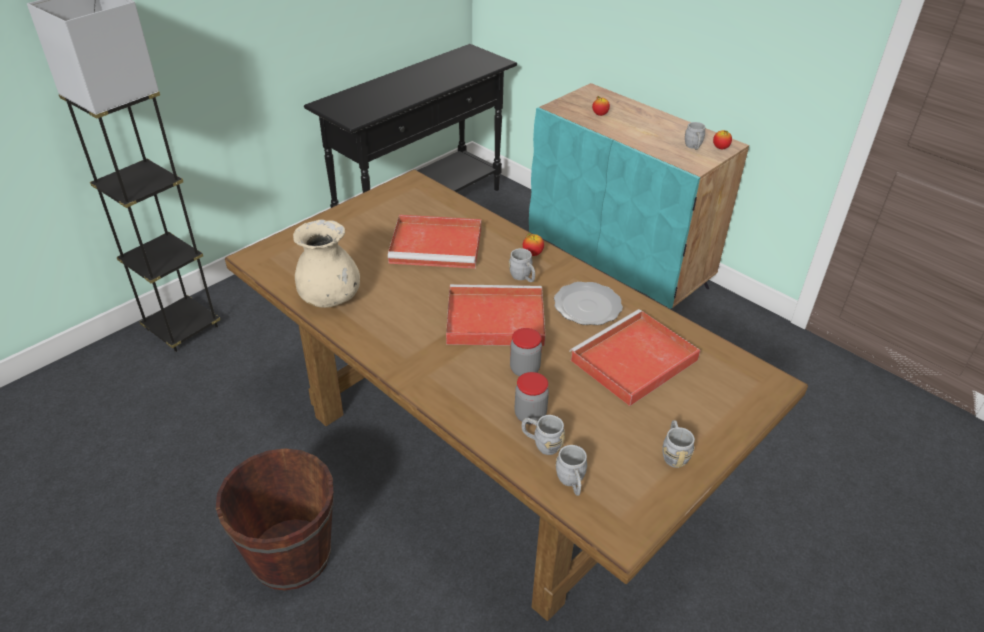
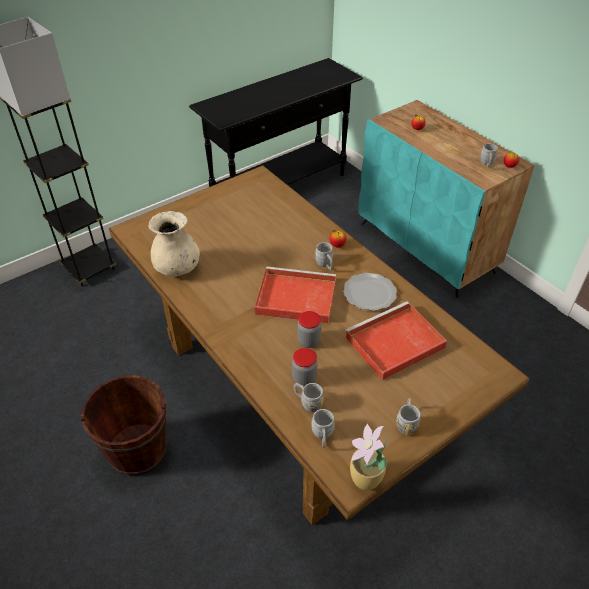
camera: 10 degrees right, 5 degrees up
(438, 245) = (266, 231): red tray -> none
(639, 529) = (365, 480): none -> potted plant

